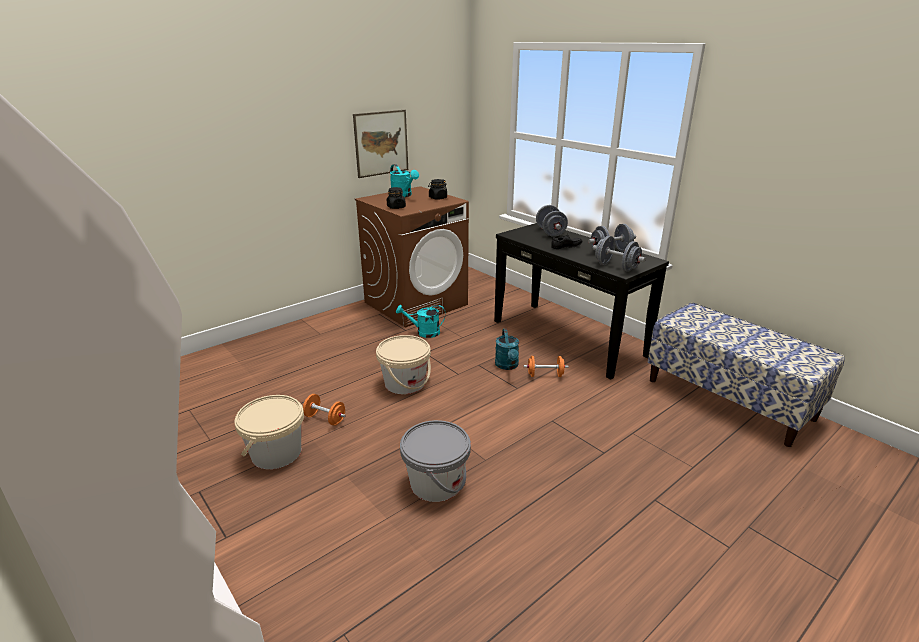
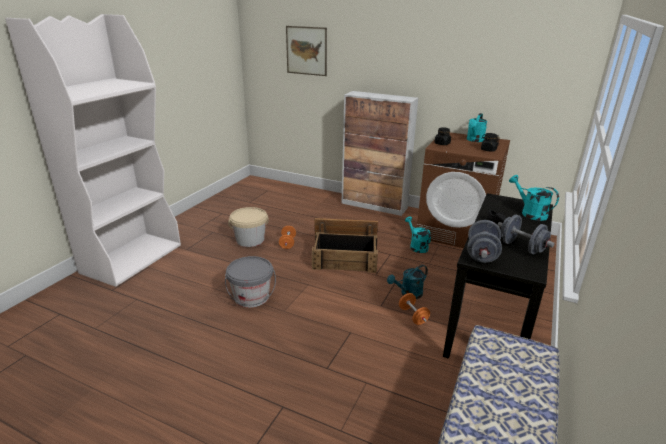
camera: 65 degrees right, 0 degrees up
(303, 328) = (374, 205): none -> cabinet
(381, 143) = (480, 94): picture -> picture (306, 51)
(405, 383) = (345, 257): beige bucket -> crate
(550, 232) = (529, 213): grey dumbbell -> turquoise watering can

